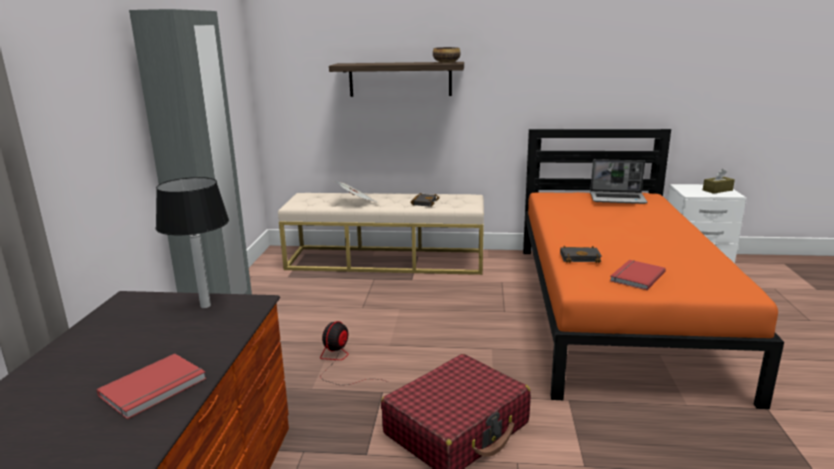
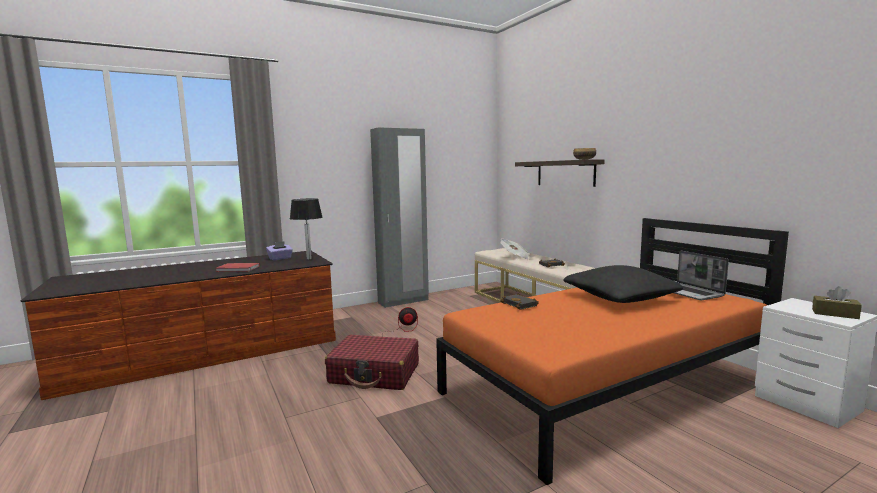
camera: 55 degrees right, 10 degrees down
(139, 329) = (280, 258): none -> purple tissue box
(602, 220) = (619, 298): none -> black pillow
(635, 276) = (515, 322): red book -> none

